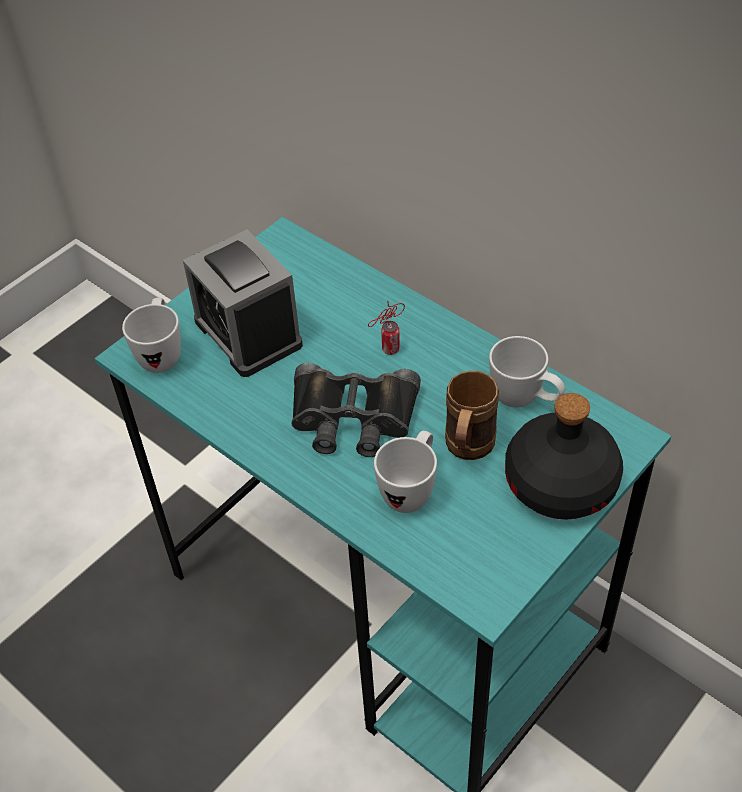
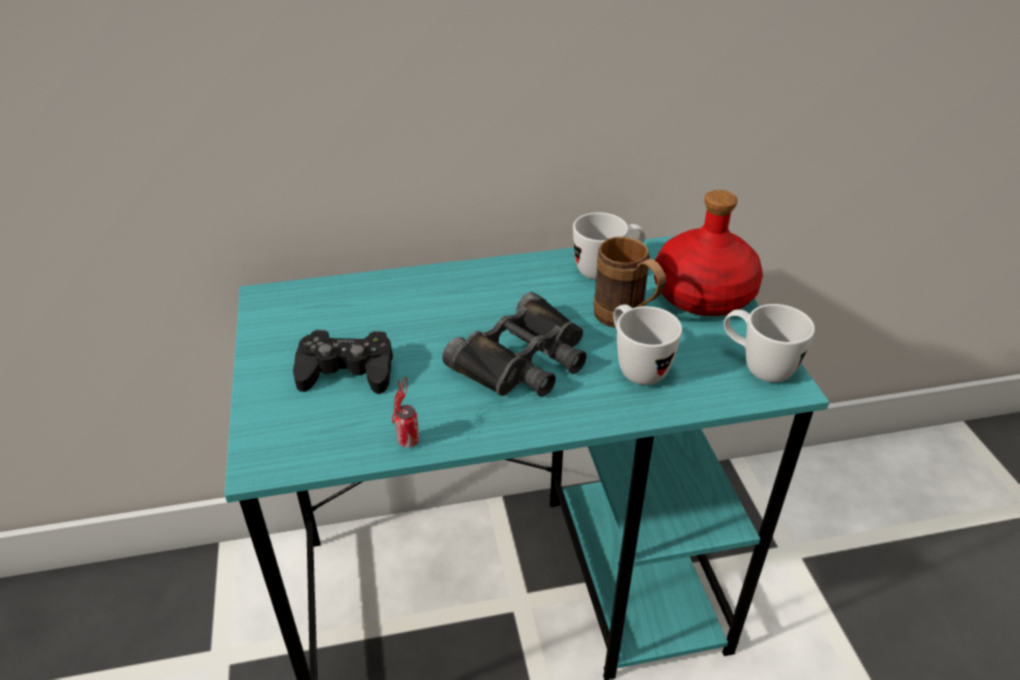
camera: 55 degrees left, 10 degrees down
(161, 354) = (291, 440): white mug -> white mug (757, 366)
(248, 333) = (346, 371): alarm clock -> black game controller
(388, 350) = (474, 306): can -> can (407, 443)
(562, 483) = (704, 294): black bottle -> red bottle

